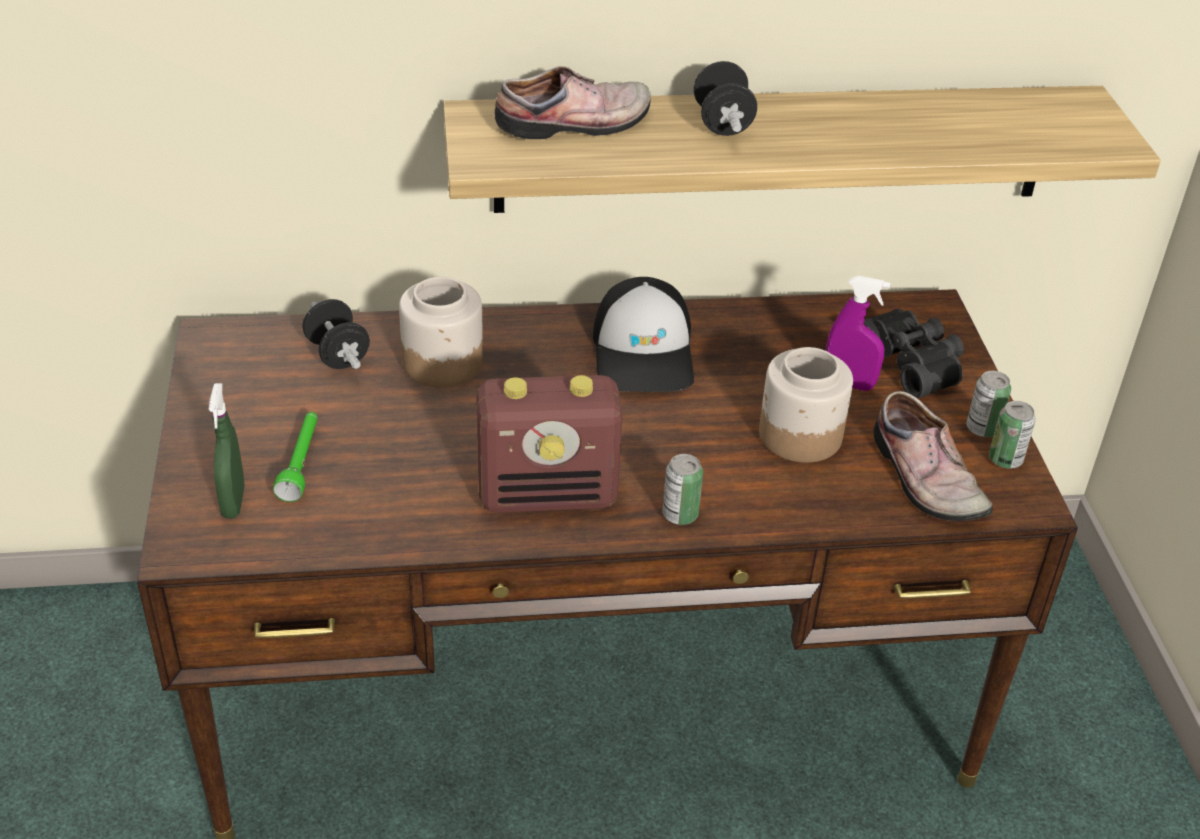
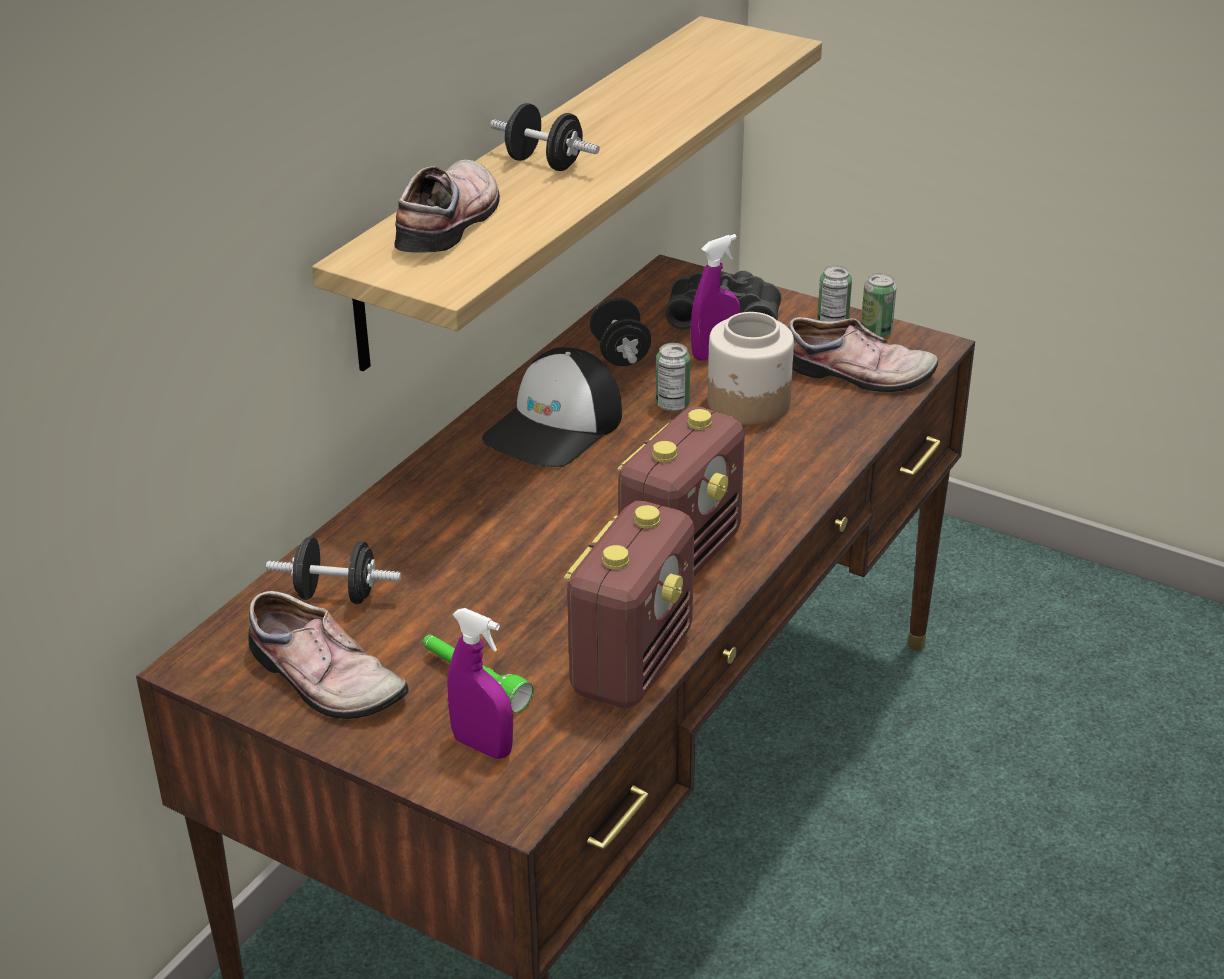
camera: 50 degrees left, 5 degrees down
(233, 502) = (482, 746): green spray bottle -> purple spray bottle
(241, 395) = (322, 680): none -> shoe
(393, 531) = (632, 662): none -> radio
(443, 362) = (430, 538): jar -> none
(644, 353) = (555, 427): cap -> cap turned 90 degrees clockwise
(680, 515) = (778, 502): can -> can (672, 404)
(783, 337) = (620, 354): none -> black dumbbell

